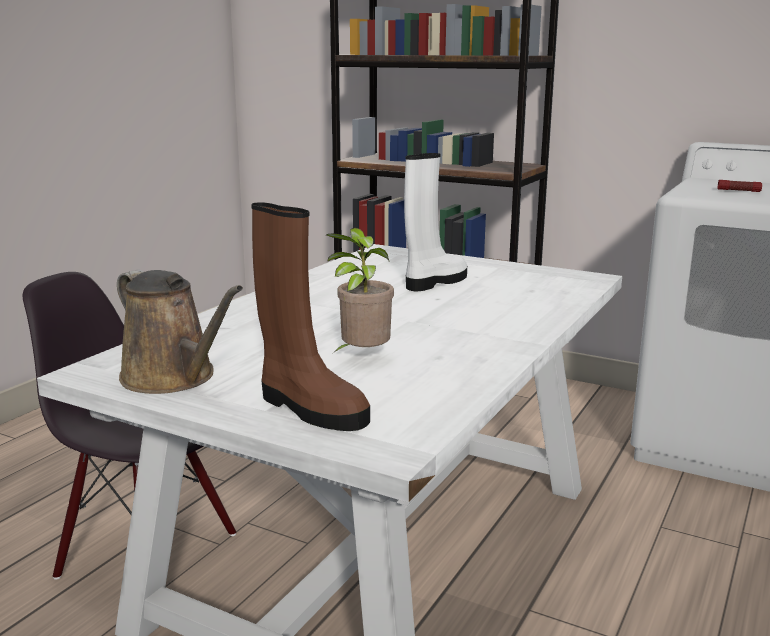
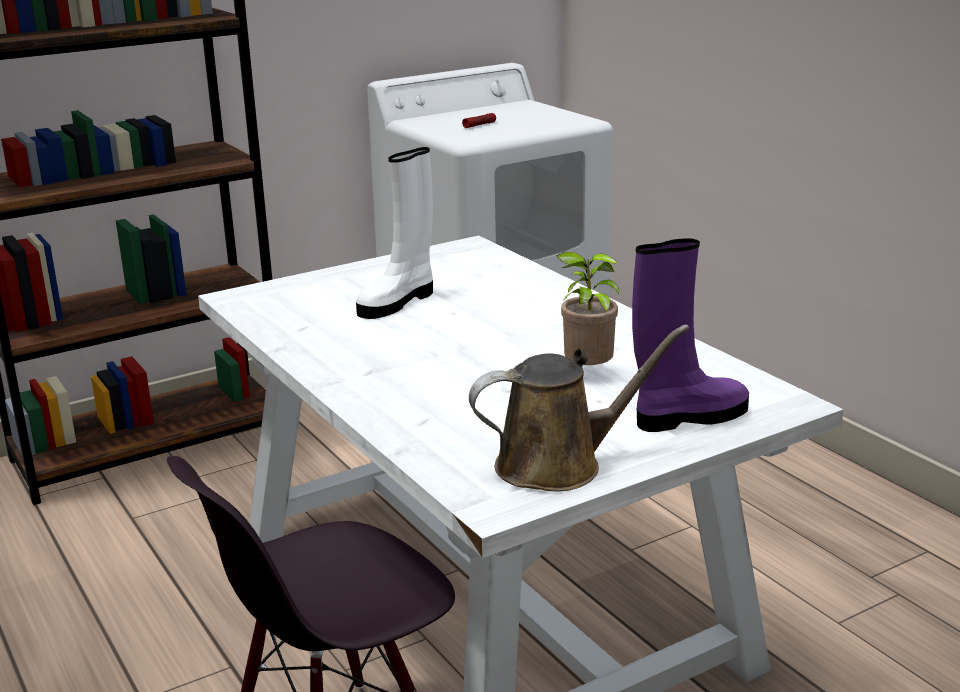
camera: 60 degrees left, 5 degrees up
(309, 408) = (688, 417): brown boot -> purple boot
(435, 282) = (398, 302): white boot -> white boot turned 120 degrees counterclockwise

